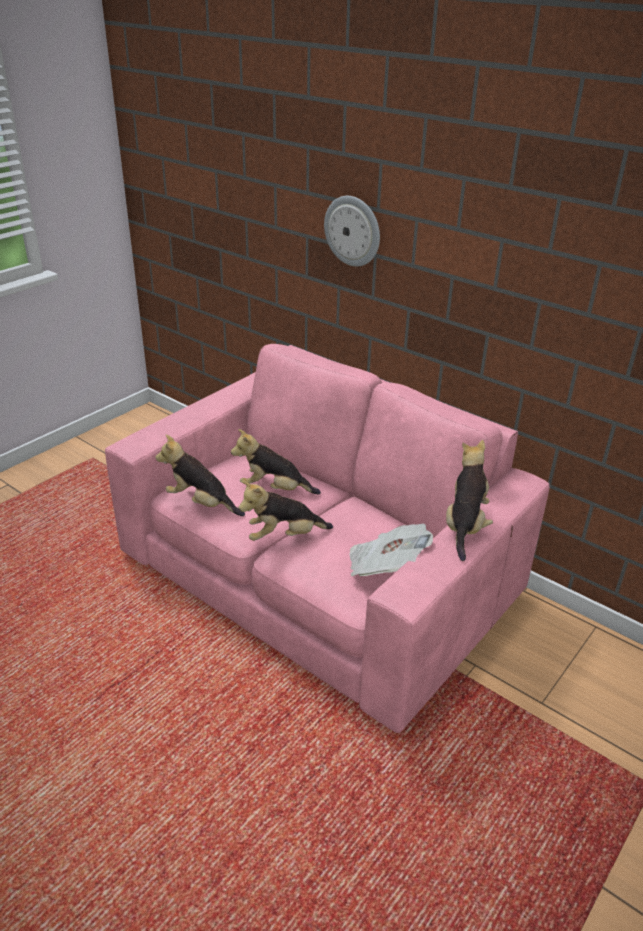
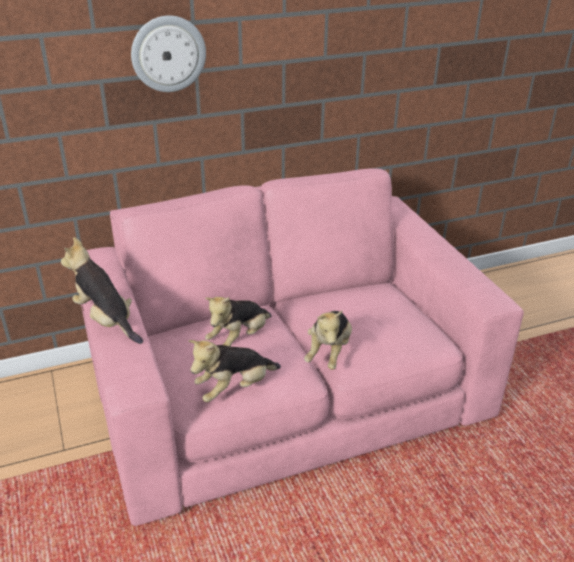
camera: 60 degrees left, 0 degrees up
(385, 566) = (412, 312): newspaper -> none
(465, 525) = (427, 245): plush toy -> plush toy (106, 320)

